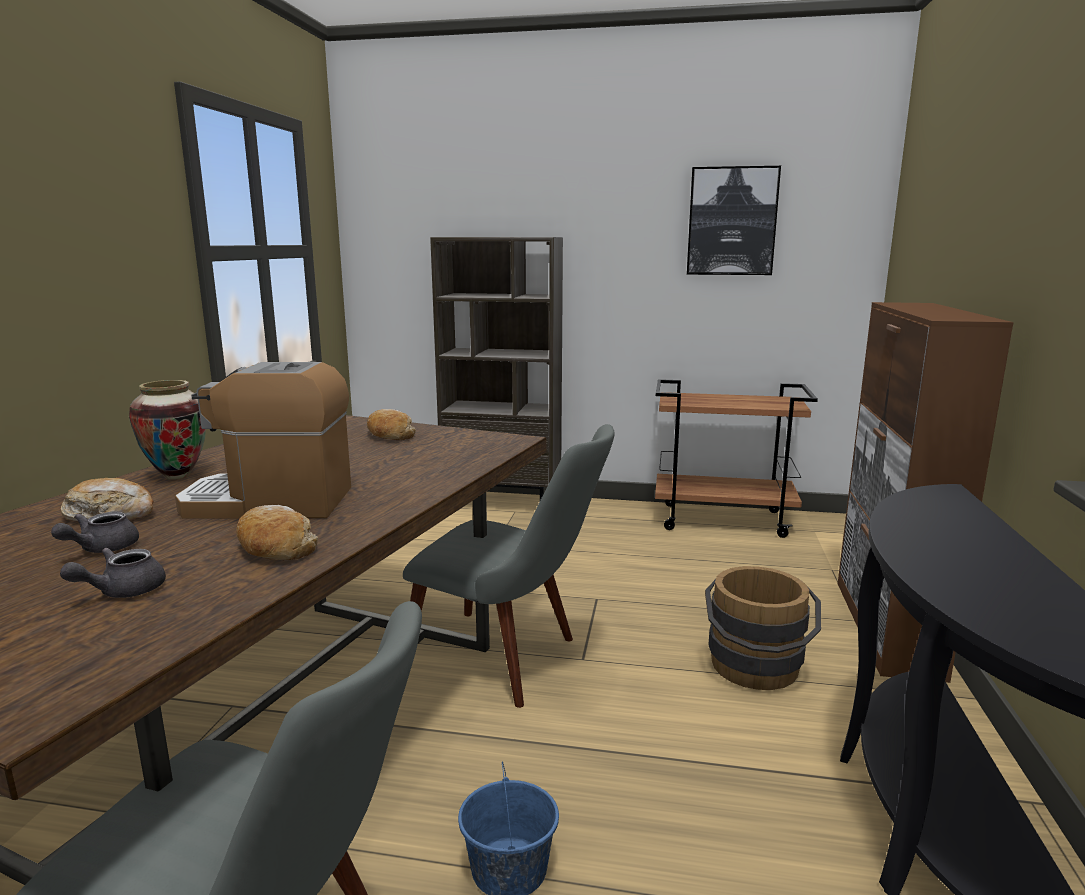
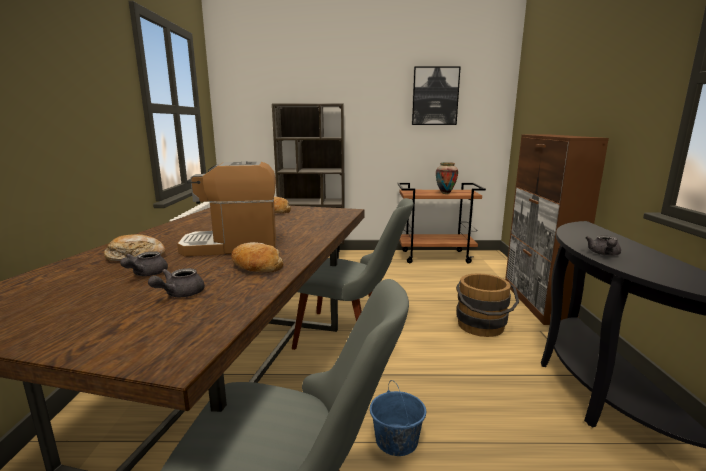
camera: 10 degrees left, 0 degrees up
(177, 476) = (161, 236): vase -> vase (445, 193)
(930, 564) = (604, 254): none -> grey teapot

